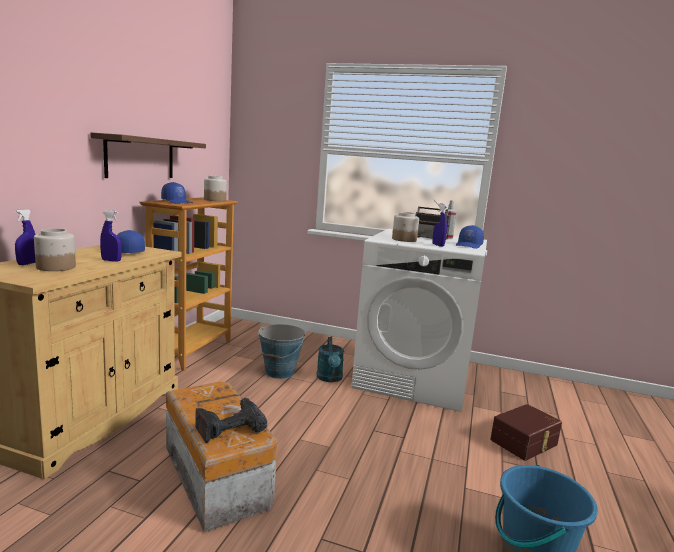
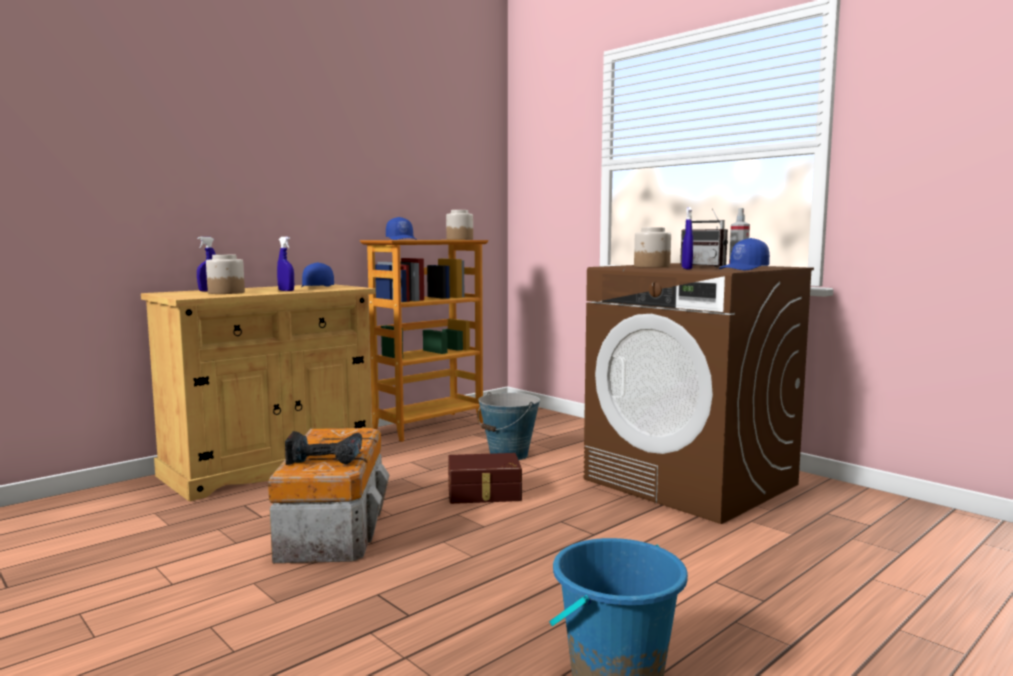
camera: 30 degrees right, 5 degrees down
(140, 158) = (365, 192): shelf -> none
(330, 378) = (566, 467): turquoise watering can -> none
(414, 379) = (691, 482): white washing machine -> brown washing machine
(525, 443) = (785, 571): brown storage box -> brown storage box (484, 493)

